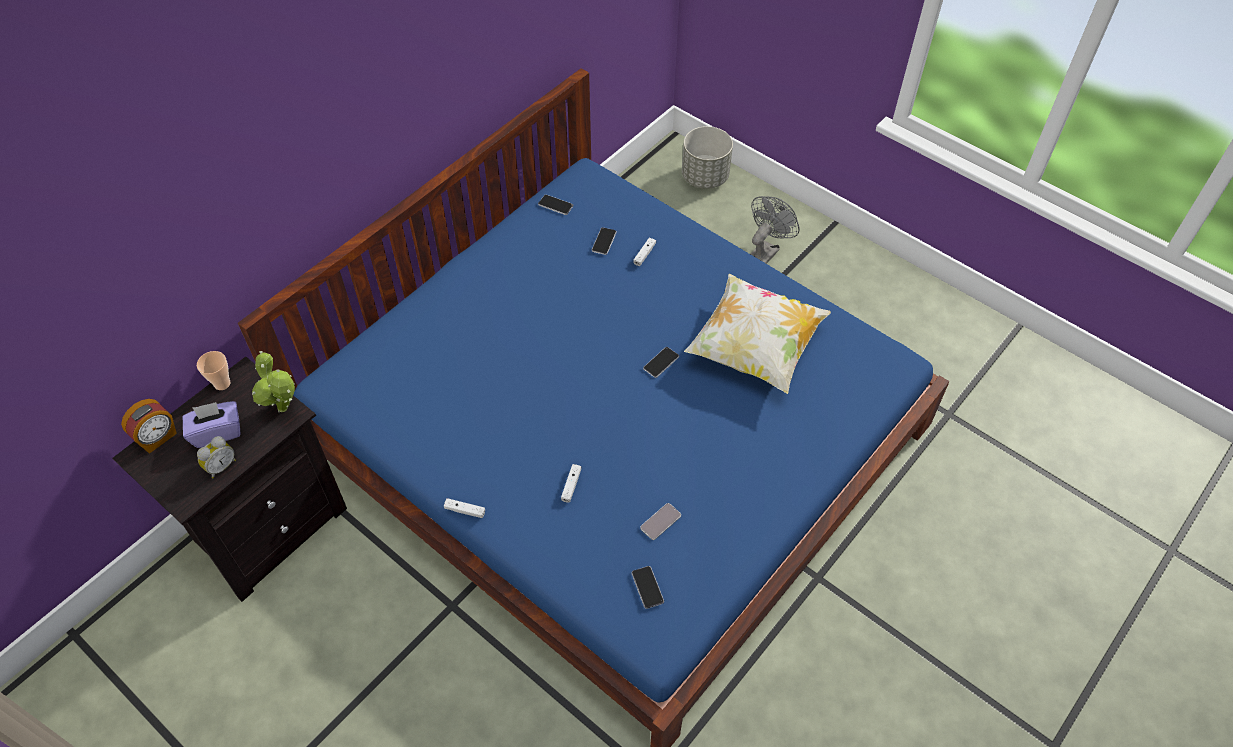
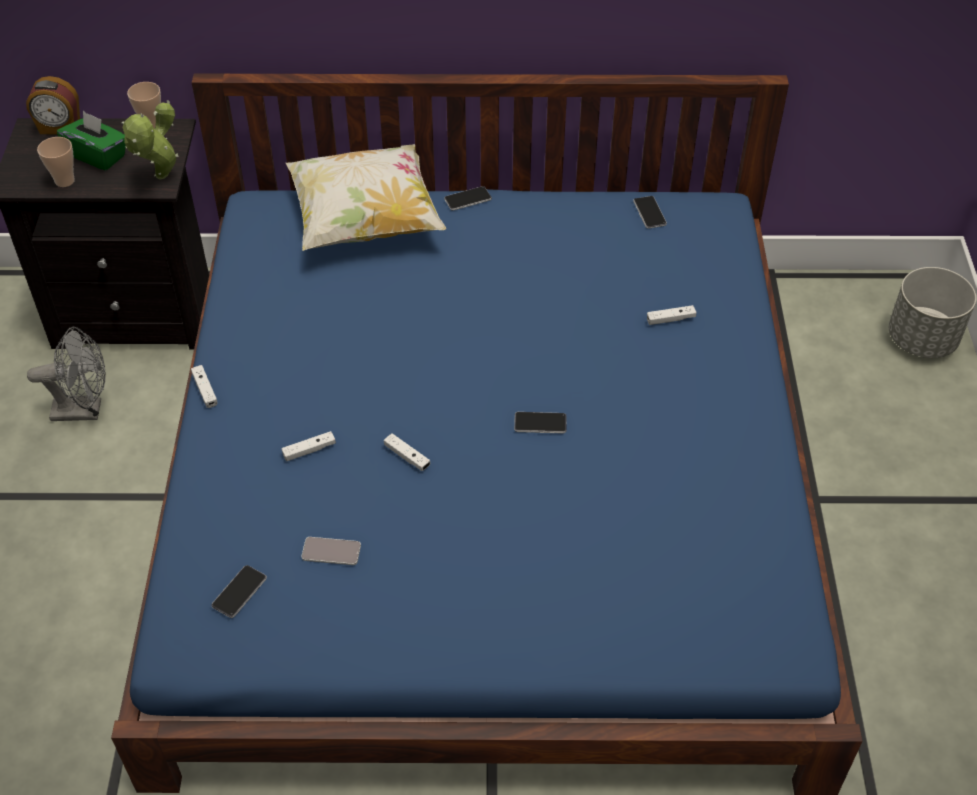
camera: 50 degrees right, 5 degrees down
(217, 432) = (98, 156): purple tissue box -> green tissue box
(221, 466) = (65, 181): alarm clock -> cup
(604, 241) = (647, 277): phone -> phone (468, 199)
(624, 440) = (407, 456): none -> white game controller
(754, 348) = (652, 493): pillow -> pillow (366, 222)
(765, 251) = (888, 461): grey fan -> grey fan (85, 410)

